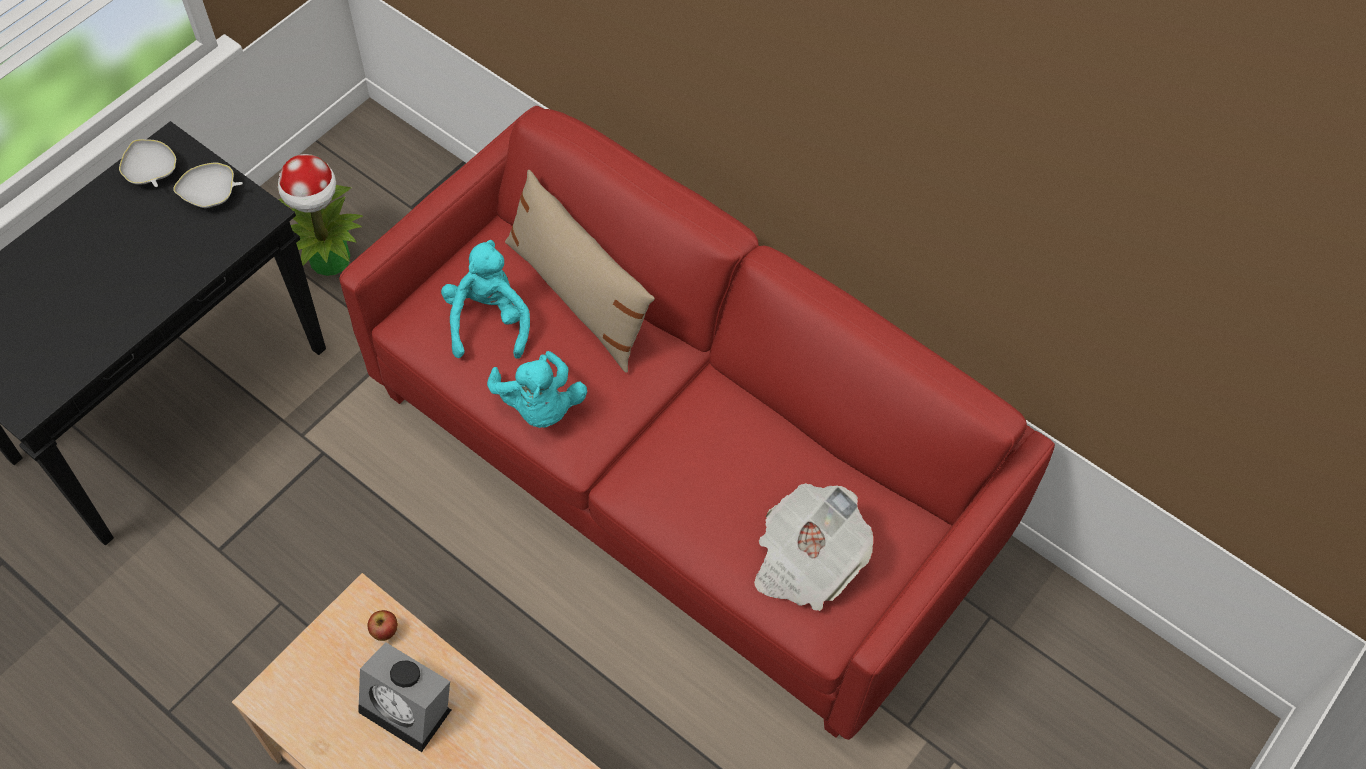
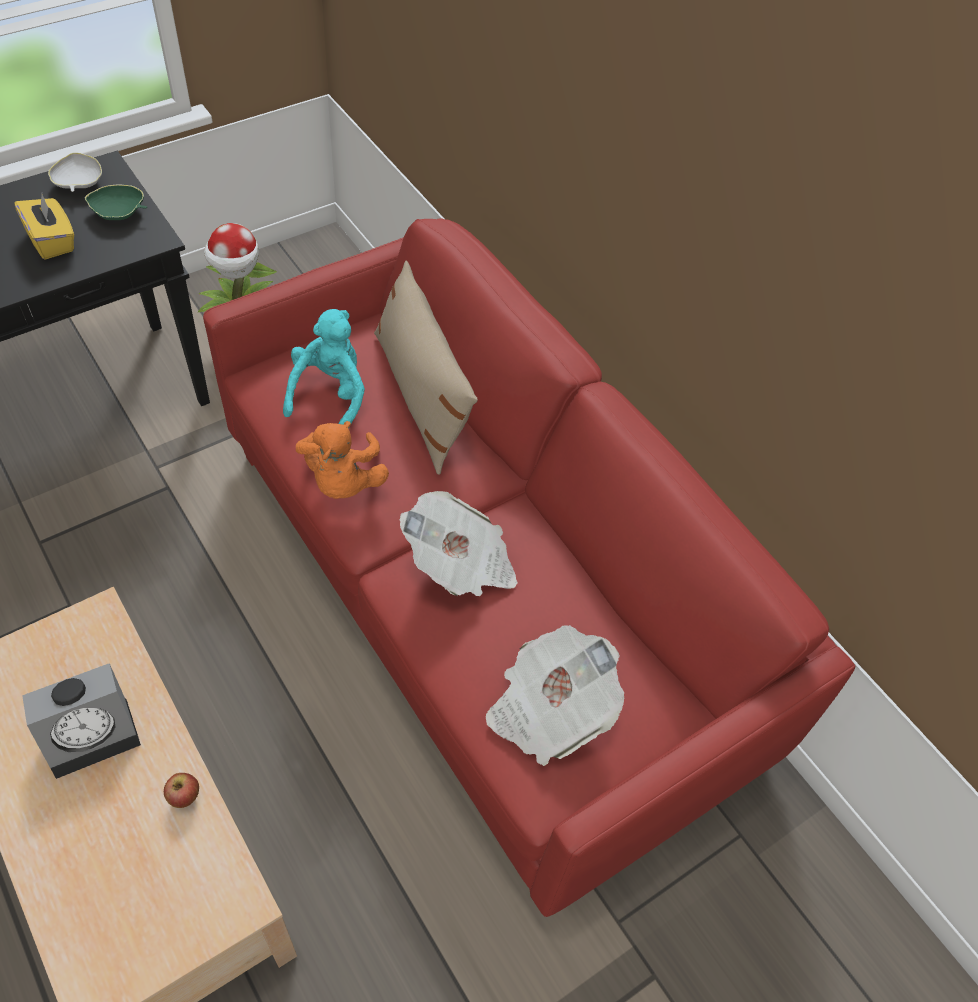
camera: 15 degrees right, 5 degrees down
(159, 246) = (52, 241): none -> yellow tissue box
(211, 195) = (119, 213): white bowl -> green bowl
(385, 632) = (106, 649): apple -> apple (185, 797)
(410, 708) = (94, 732): alarm clock -> alarm clock turned 75 degrees counterclockwise
(539, 406) = (343, 481): turquoise plush toy -> orange plush toy
(680, 453) = (460, 564): none -> newspaper

